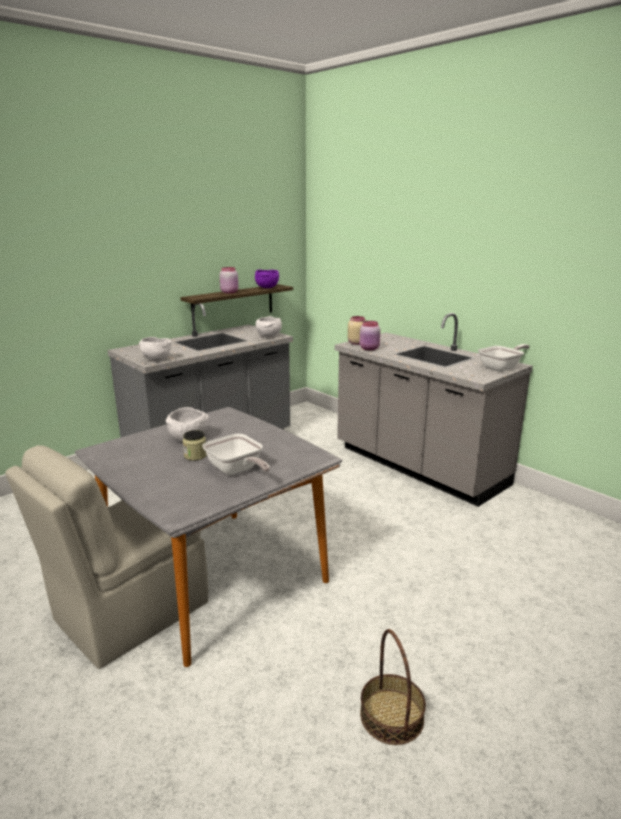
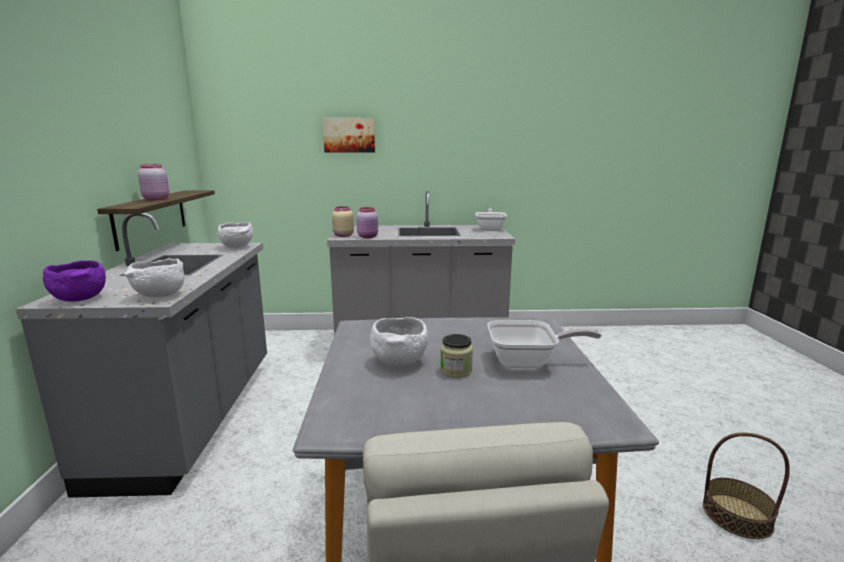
camera: 50 degrees left, 5 degrees down
(267, 287) = (187, 192): purple bowl -> purple bowl (79, 299)
(404, 246) = (349, 135): none -> picture

